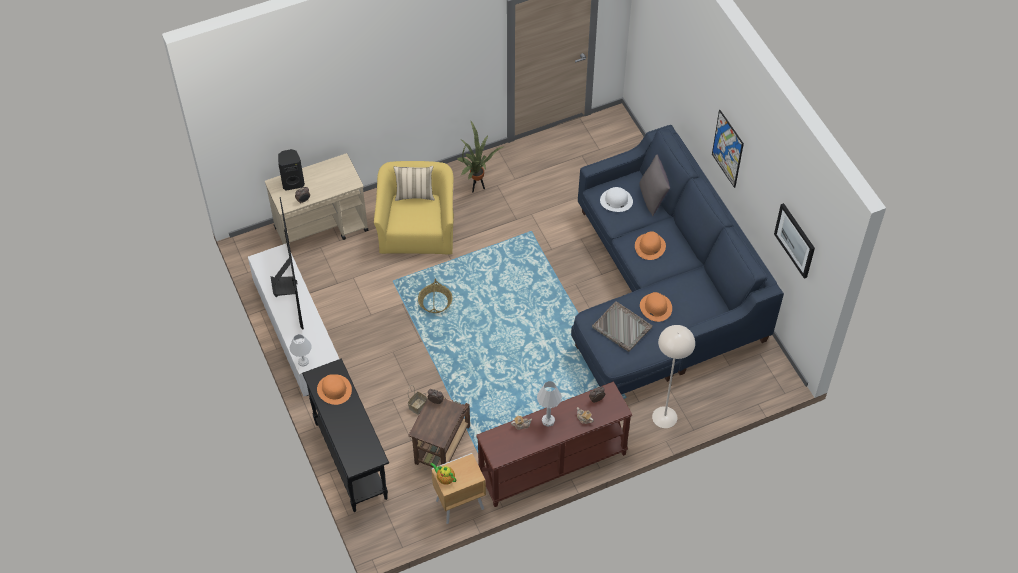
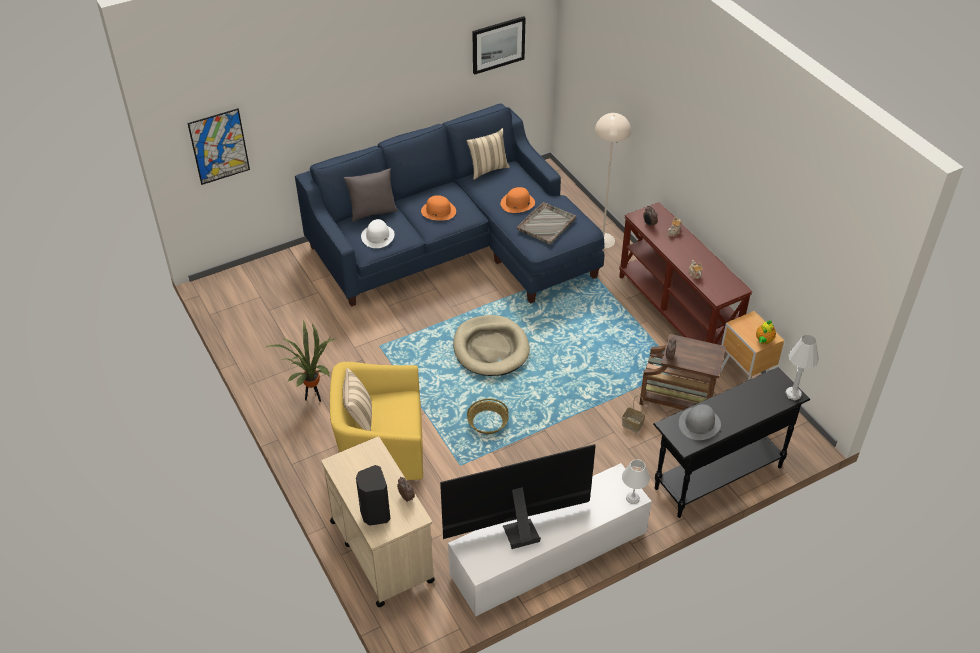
camera: 95 degrees left, 10 degrees down
(334, 389) = (699, 423): orange hat -> grey hat
(520, 310) = (491, 348): none -> beige dog bed
(548, 420) = (683, 255): white table lamp -> white table lamp (793, 394)
(714, 289) = (487, 169): none -> beige pillow
(727, 148) = (379, 88): picture -> picture (219, 146)

